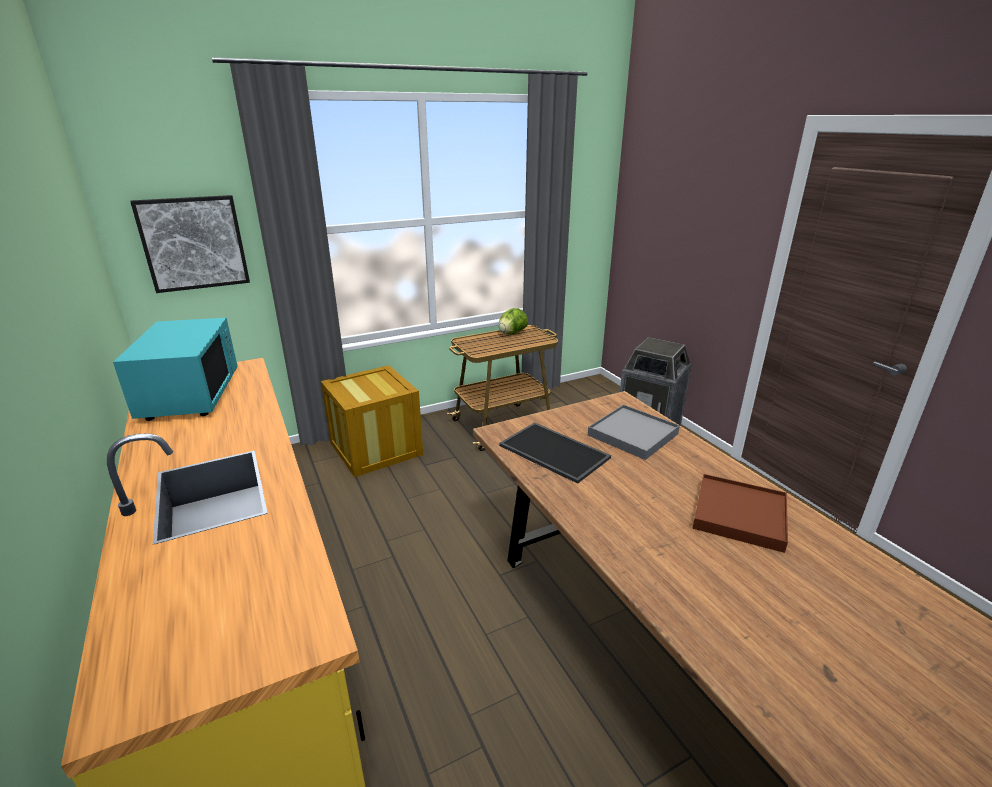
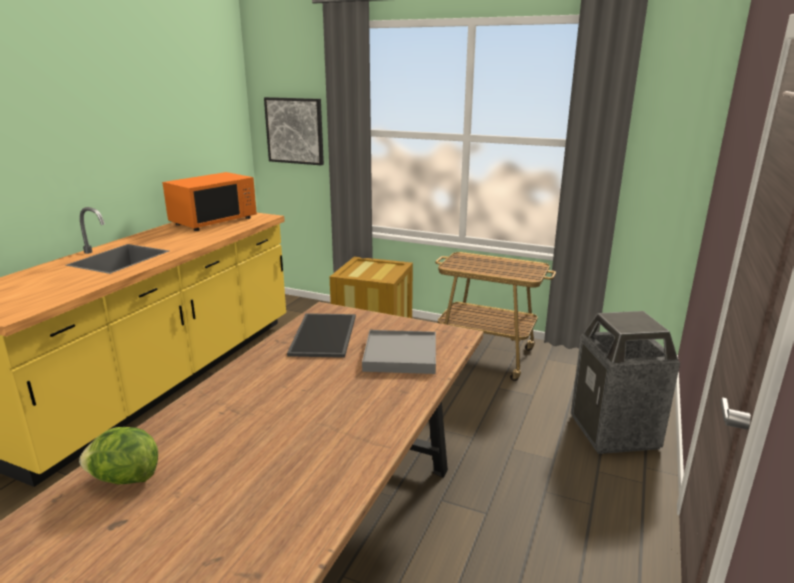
camera: 50 degrees right, 5 degrees down
(190, 395) = (213, 221): turquoise microwave -> orange microwave
(512, 333) = (514, 264): lettuce -> lettuce (125, 479)
(739, 515) = (321, 435): brown tray -> none

